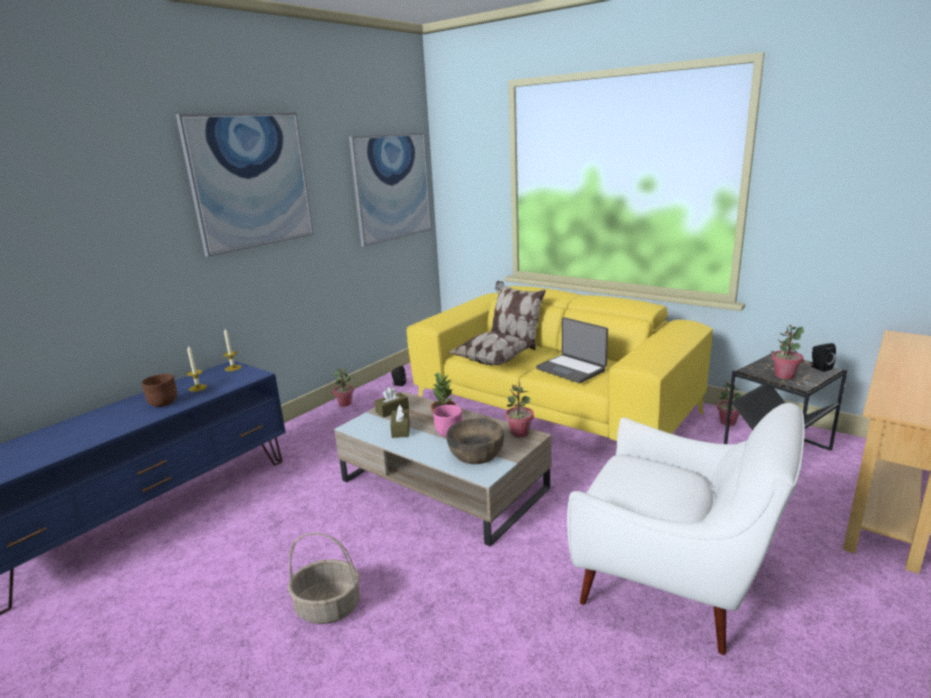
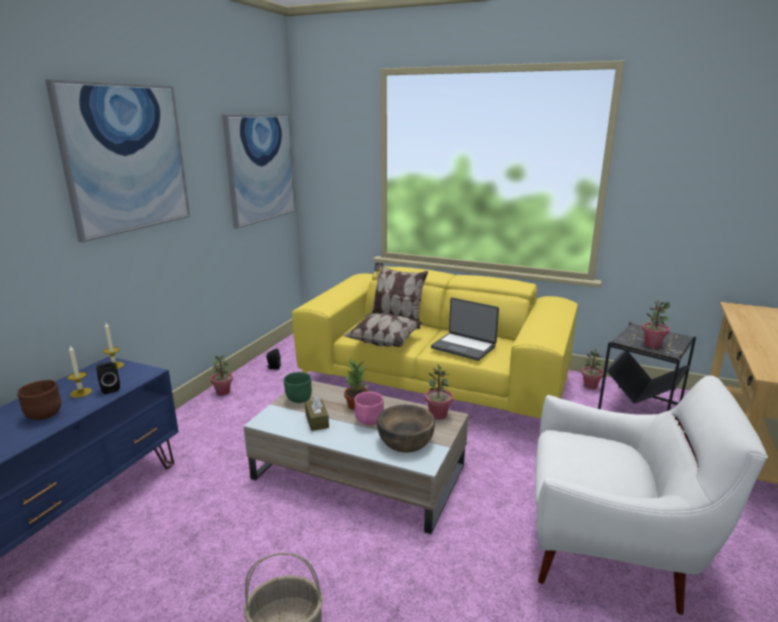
camera: 15 degrees left, 0 degrees up
(392, 410) = (298, 400): brown tissue box -> green bowl
(819, 368) = (675, 336): black speaker -> black speaker (109, 389)

